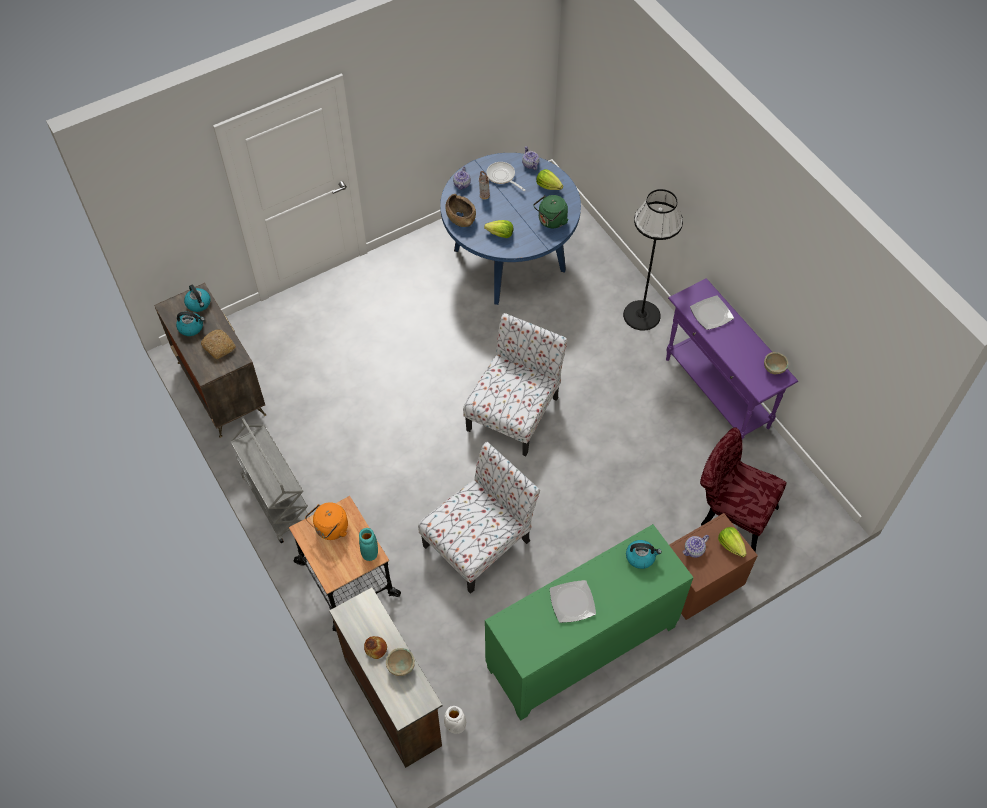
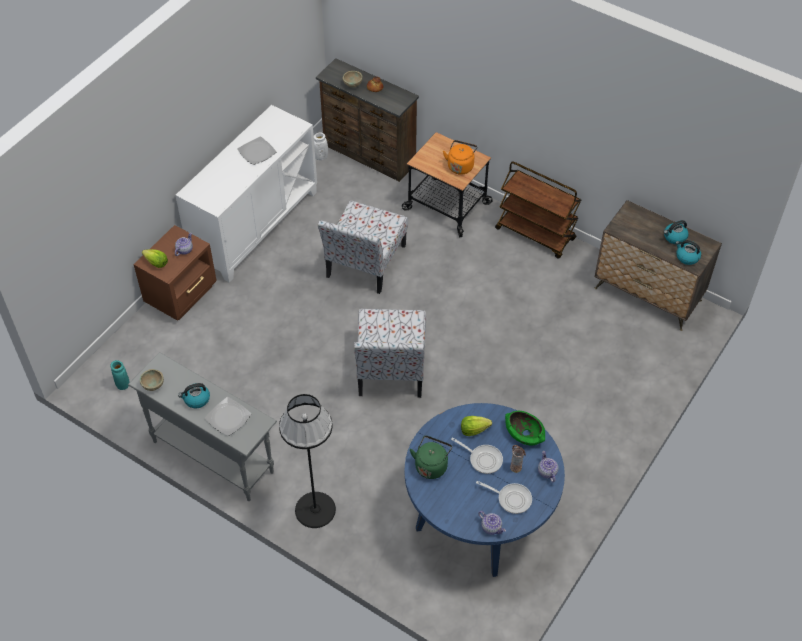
camera: 155 degrees right, 5 degrees down
(219, 346) = (639, 231): bread -> none
(277, 500) = (536, 234): grey cart -> brown cart
(370, 553) = (422, 162): turquoise vase -> turquoise vase (123, 384)
(460, 217) = (524, 433): brown bowl -> green bowl
(506, 211) = (483, 459): none -> frying pan
(548, 186) = (457, 507): lettuce -> none
(582, 648) = (254, 225): green cabinet -> white cabinet
(641, 557) = (218, 193): kettle -> kettle (196, 399)
(716, 393) = (213, 456): purple console table -> grey console table
(731, 513) = (169, 355): red chair -> none

